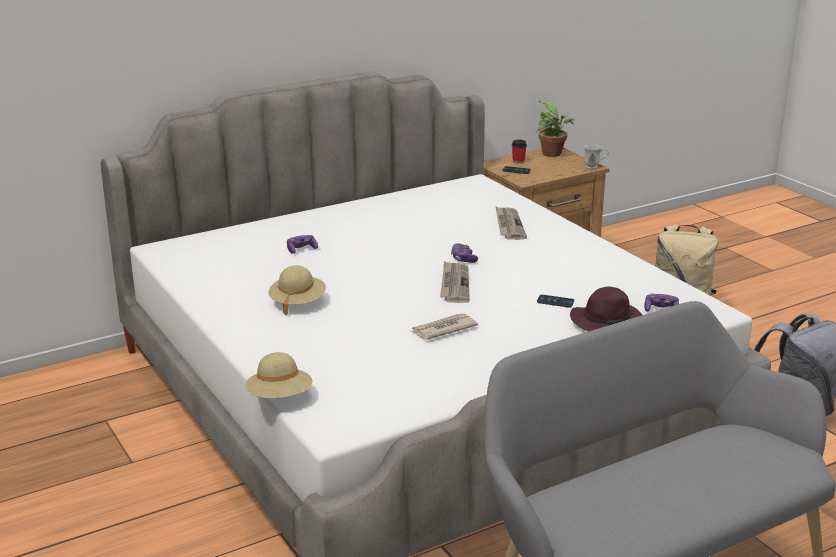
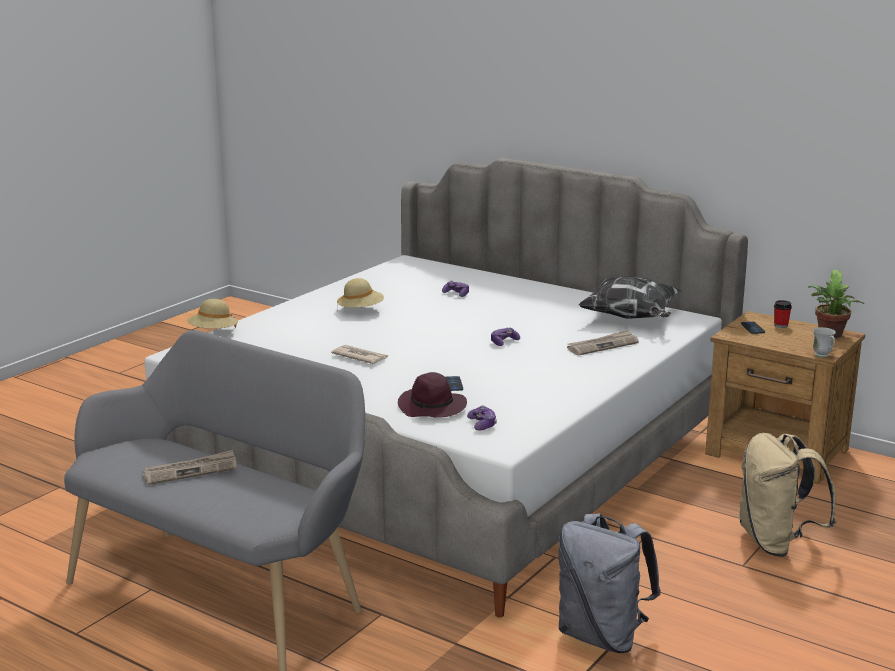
camera: 65 degrees right, 5 degrees down
(452, 200) = (631, 318): none -> pillow
(454, 284) = (447, 347): newspaper -> newspaper (191, 471)

